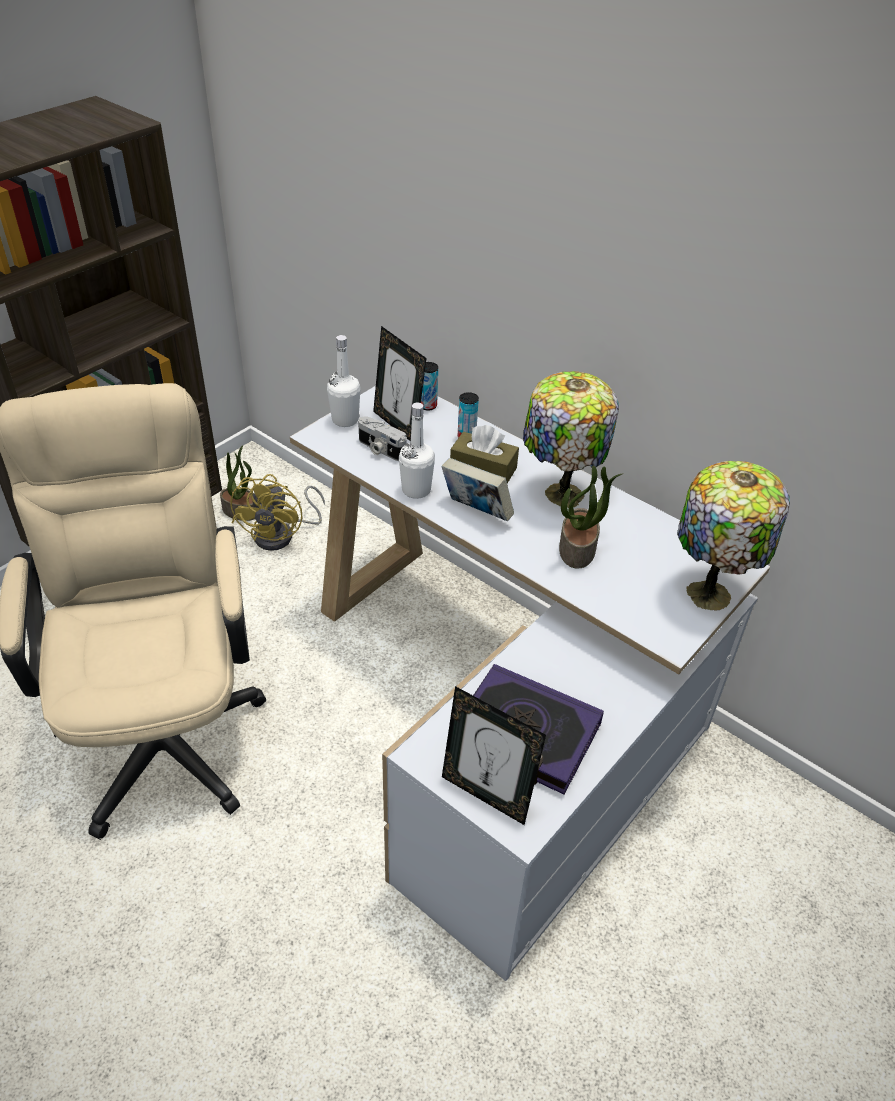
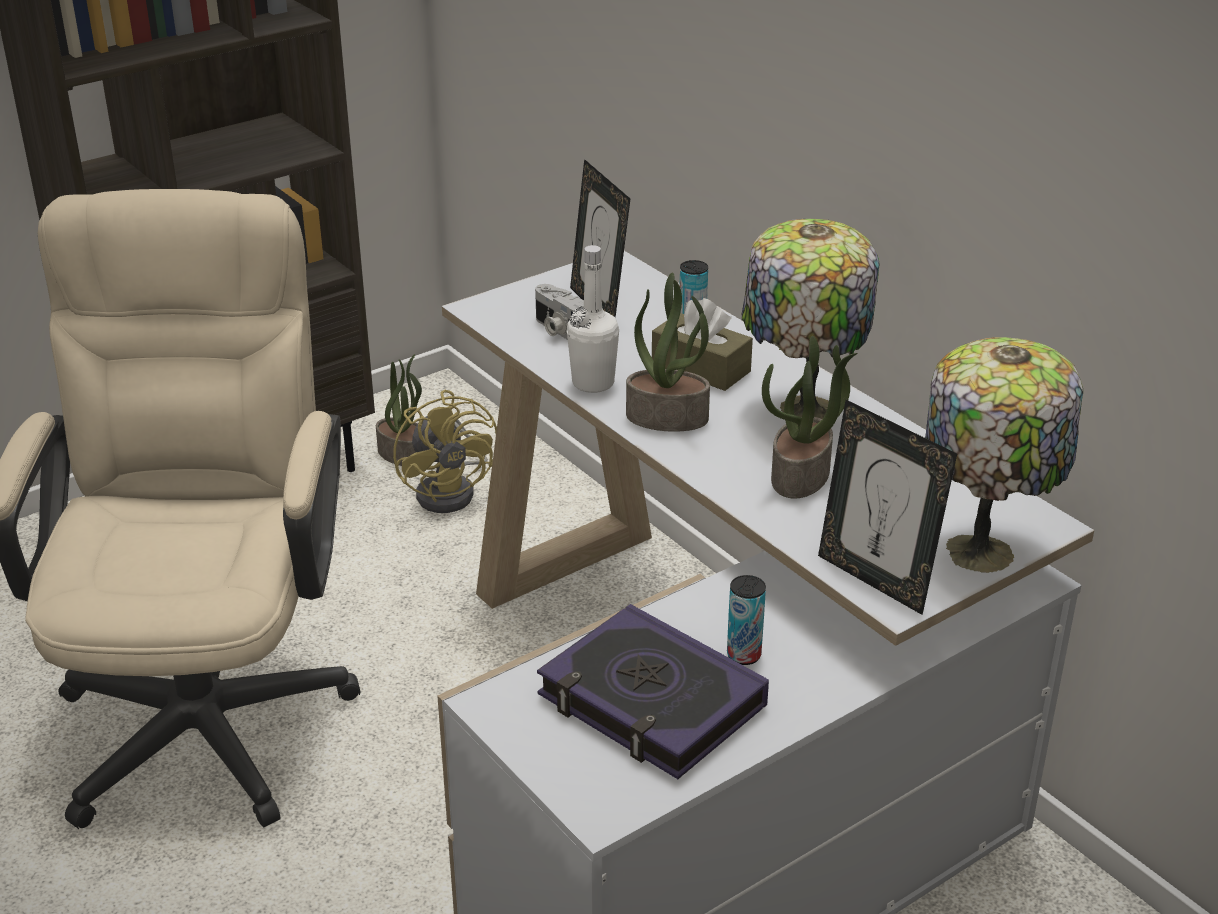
camera: 15 degrees right, 10 degrees down
(282, 535) = (452, 490): yellow fan -> yellow fan turned 45 degrees counterclockwise
(345, 420) = (526, 294): white bottle -> none
(428, 406) = (651, 288): can -> can (744, 655)
(476, 512) = (668, 417): book -> potted plant
(486, 794) = (565, 763): picture frame -> picture frame (876, 580)

